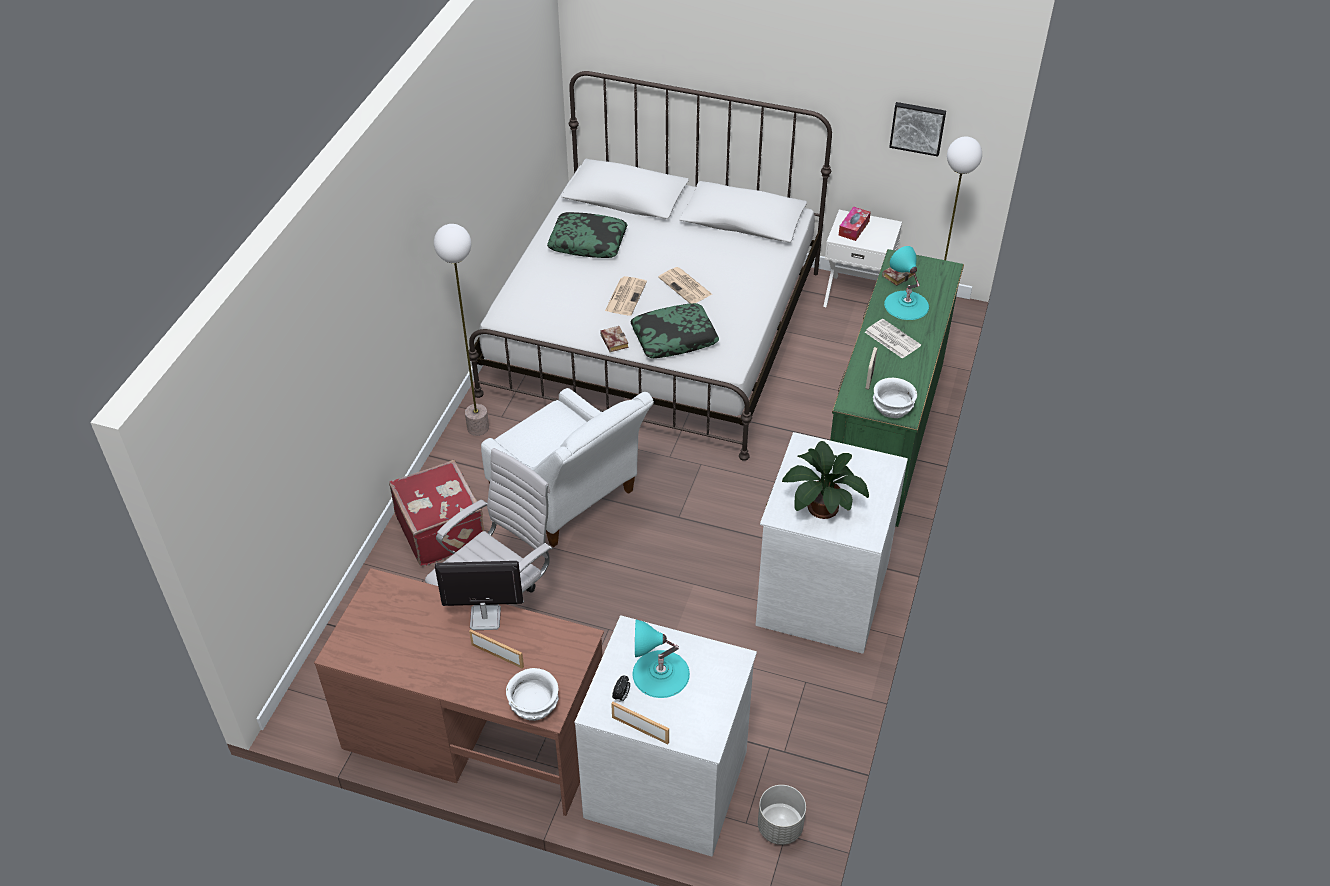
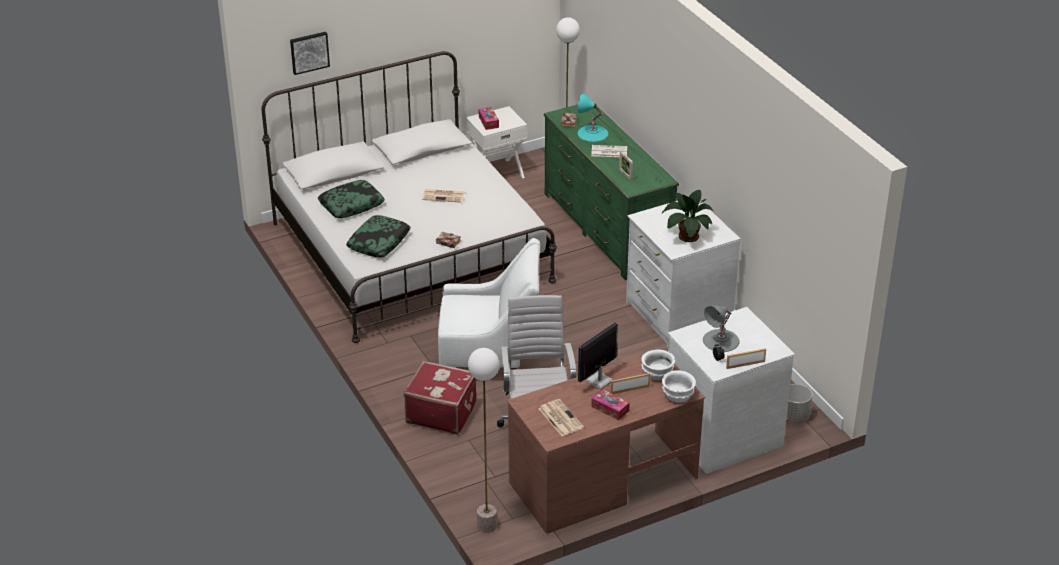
camera: 45 degrees left, 10 degrees down
(444, 662) = (610, 409): none -> tissue box
(477, 427) = (382, 356): floor lamp -> floor lamp (486, 526)
(625, 296) = (418, 218): newspaper -> newspaper (560, 418)
(660, 674) = (721, 340): turquoise table lamp -> grey table lamp
(674, 338) = (477, 223): pillow -> pillow (379, 242)
(891, 408) = (654, 181): white bowl -> white bowl (656, 374)
(917, 127) = (507, 34): picture -> picture (309, 52)

